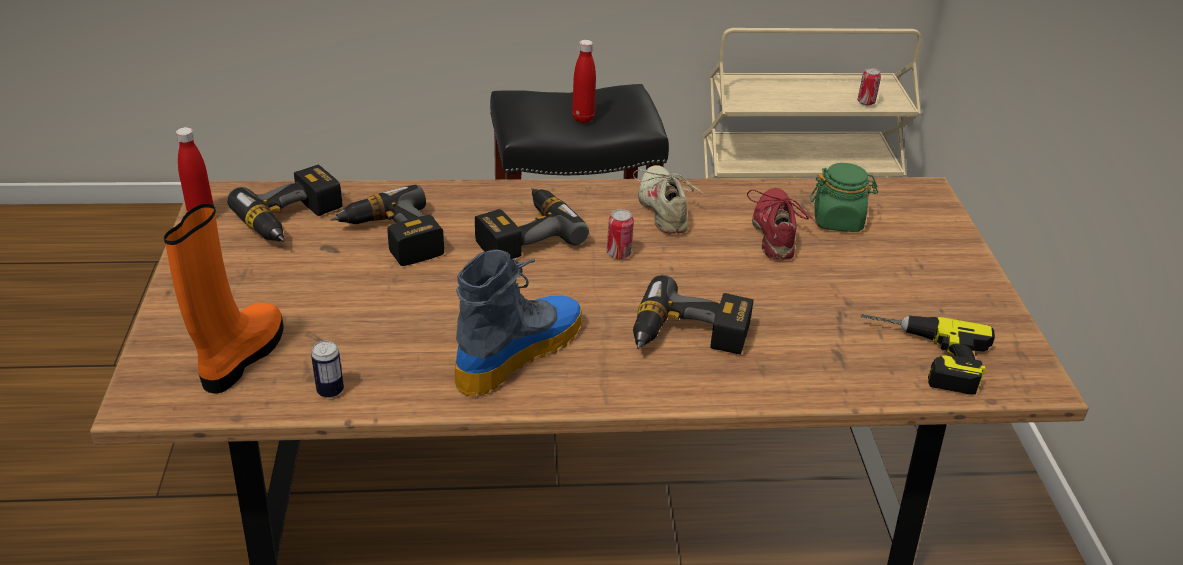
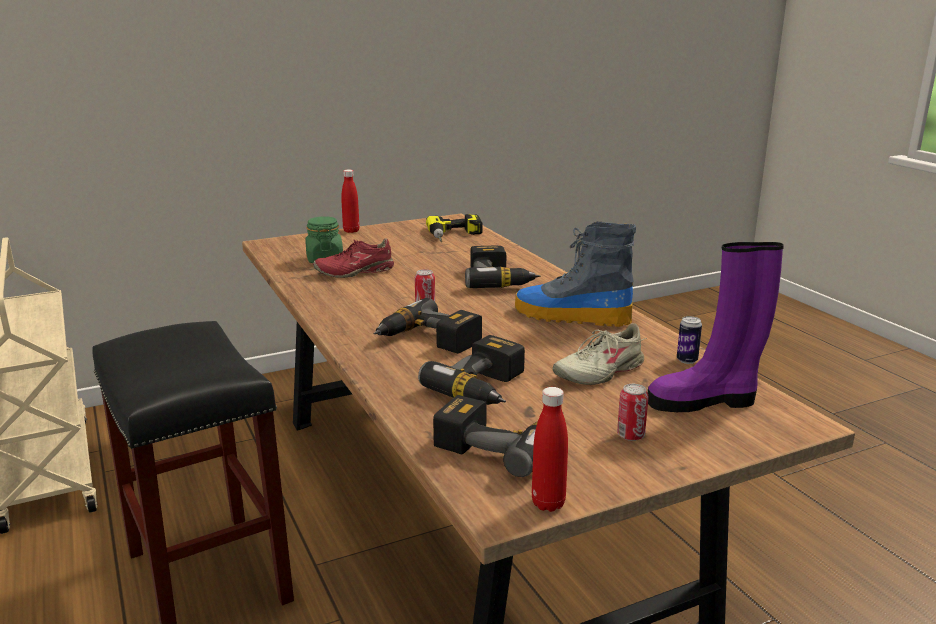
camera: 110 degrees left, 15 degrees down
(241, 357) = (704, 401): orange boot -> purple boot
(583, 118) = (198, 352): red bottle -> red bottle (351, 231)
(664, 209) = (347, 303): beige shoe -> beige shoe (599, 372)
(866, 102) = (43, 306): can -> can (630, 436)

